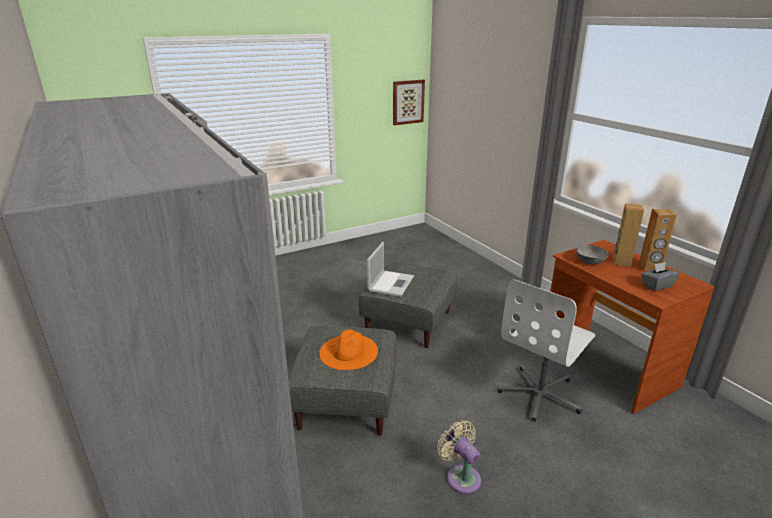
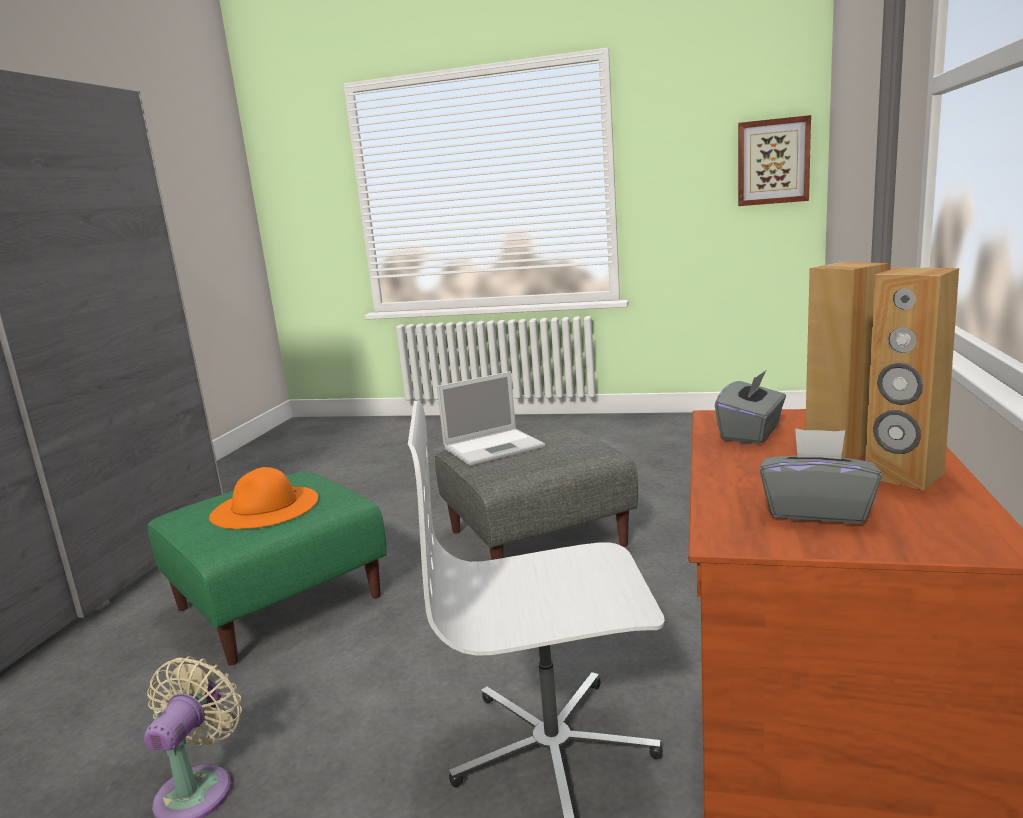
camera: 45 degrees right, 10 degrees down
(345, 400) = (279, 602): grey ottoman -> green ottoman
(590, 261) = (751, 433): grey bowl -> grey tissue box

